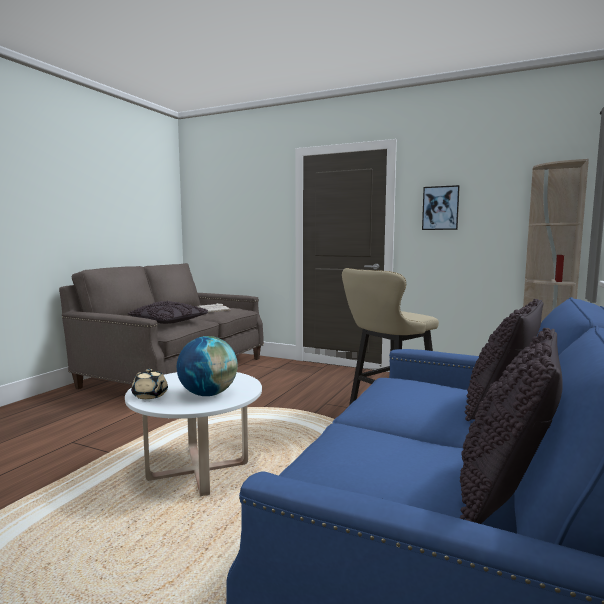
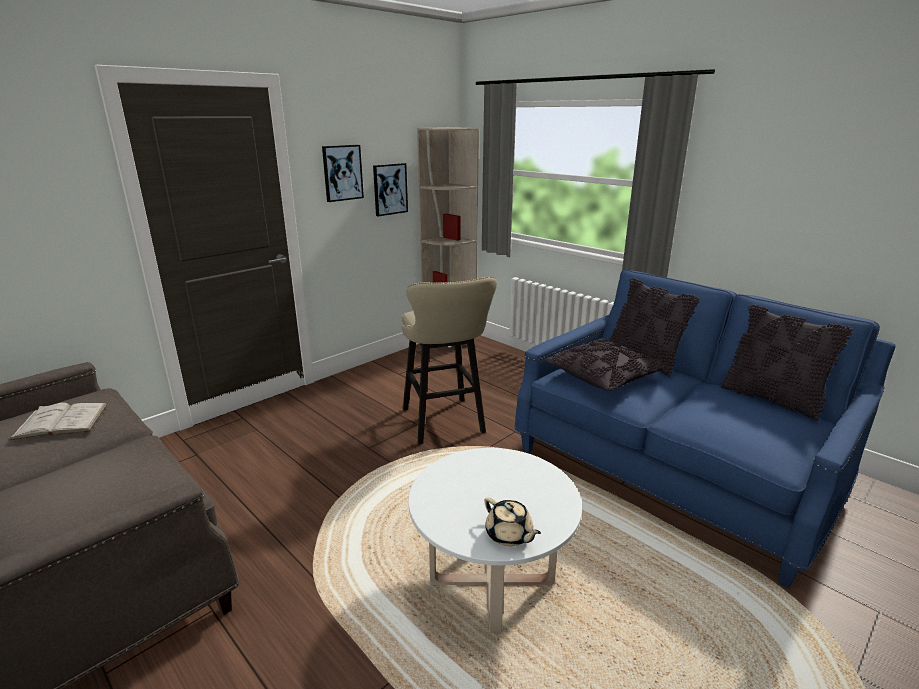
camera: 70 degrees left, 15 degrees up
(150, 395) = (509, 535): beige teapot -> beige teapot turned 75 degrees clockwise
(169, 322) = (117, 481): black pillow -> black pillow (603, 376)
(208, 394) = (522, 488): globe -> none
(491, 225) = (389, 189): none -> picture

